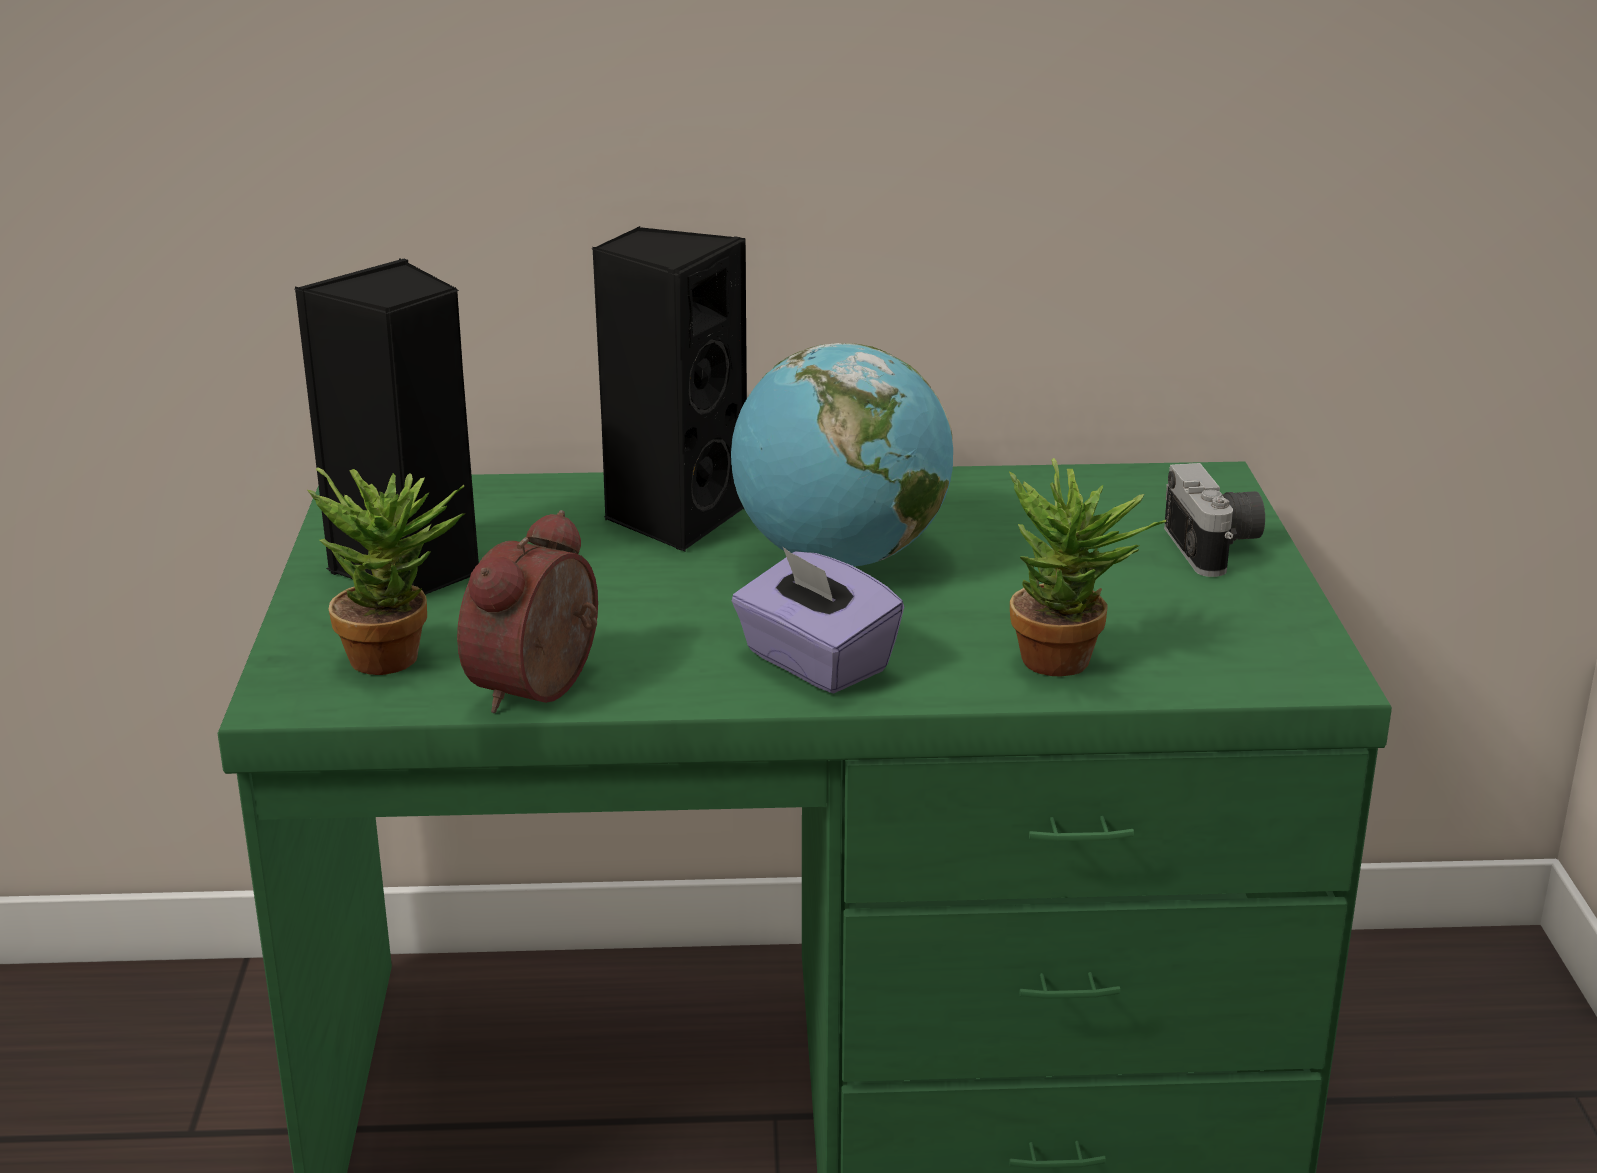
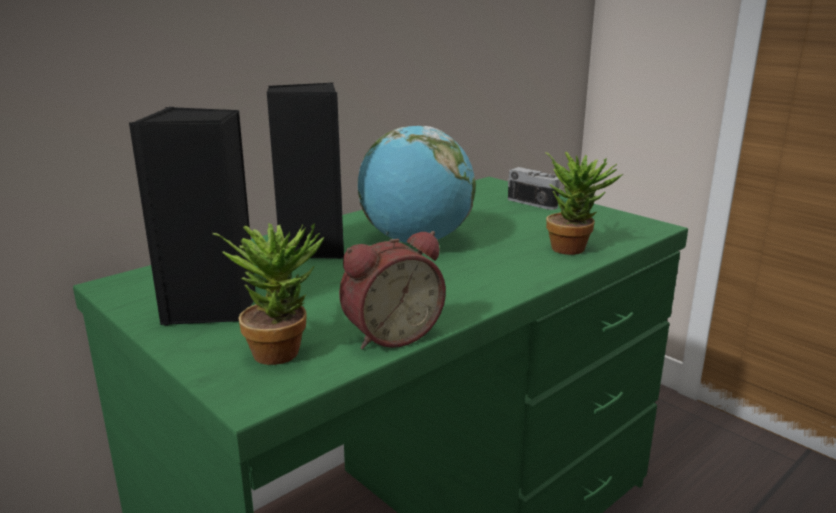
camera: 40 degrees left, 5 degrees down
(542, 689) = (390, 334): alarm clock -> alarm clock turned 105 degrees counterclockwise
(815, 663) = (486, 279): purple tissue box -> none

